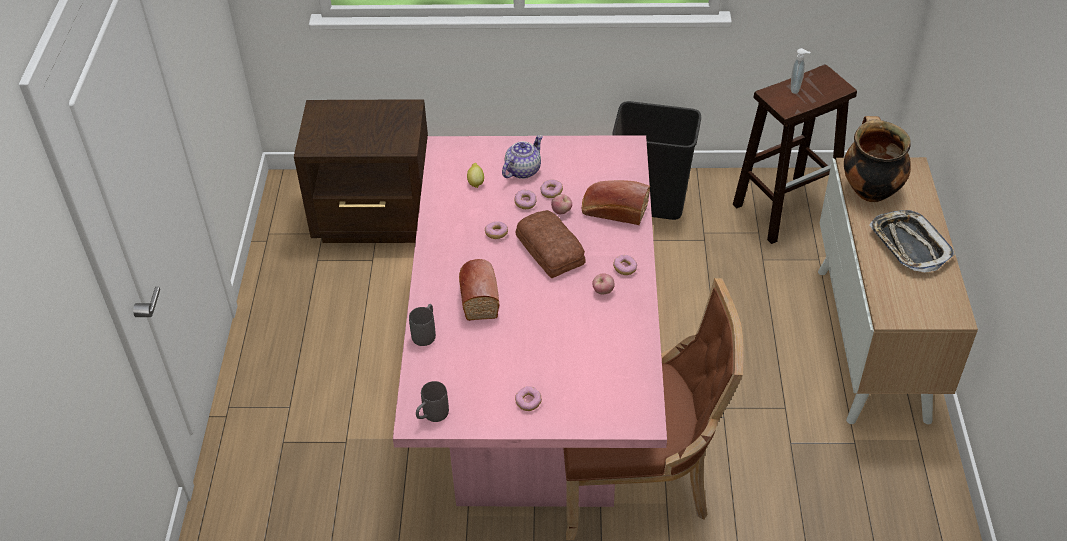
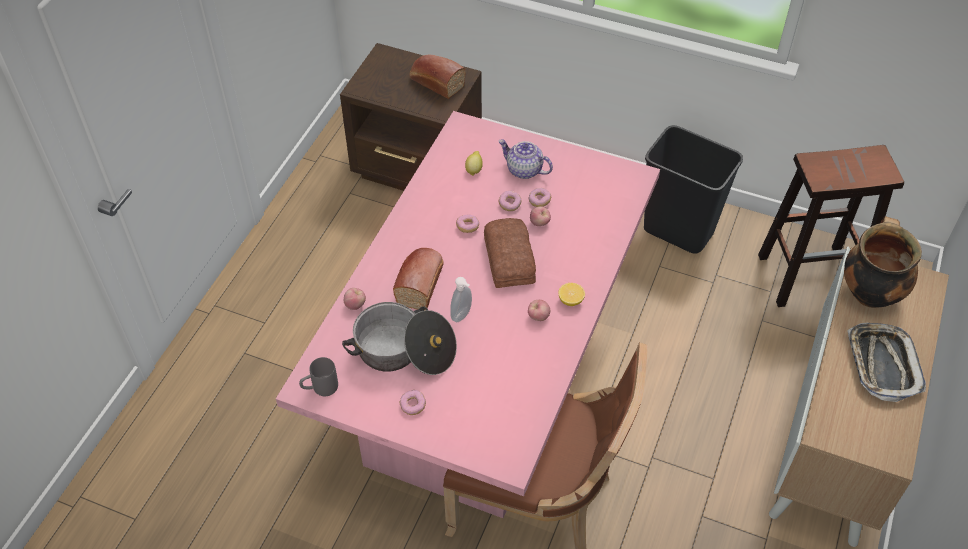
camera: 20 degrees right, 5 degrees up
(426, 332) = (355, 305): grey mug -> apple
(495, 359) = (404, 352): none -> cooking pot
(522, 170) = (524, 170): teapot -> teapot turned 120 degrees counterclockwise
(613, 211) = (589, 237): bread -> bread (435, 82)
(625, 269) = (570, 300): donut -> lemon
(796, 89) = (840, 163): soap dispenser -> soap dispenser (462, 316)

